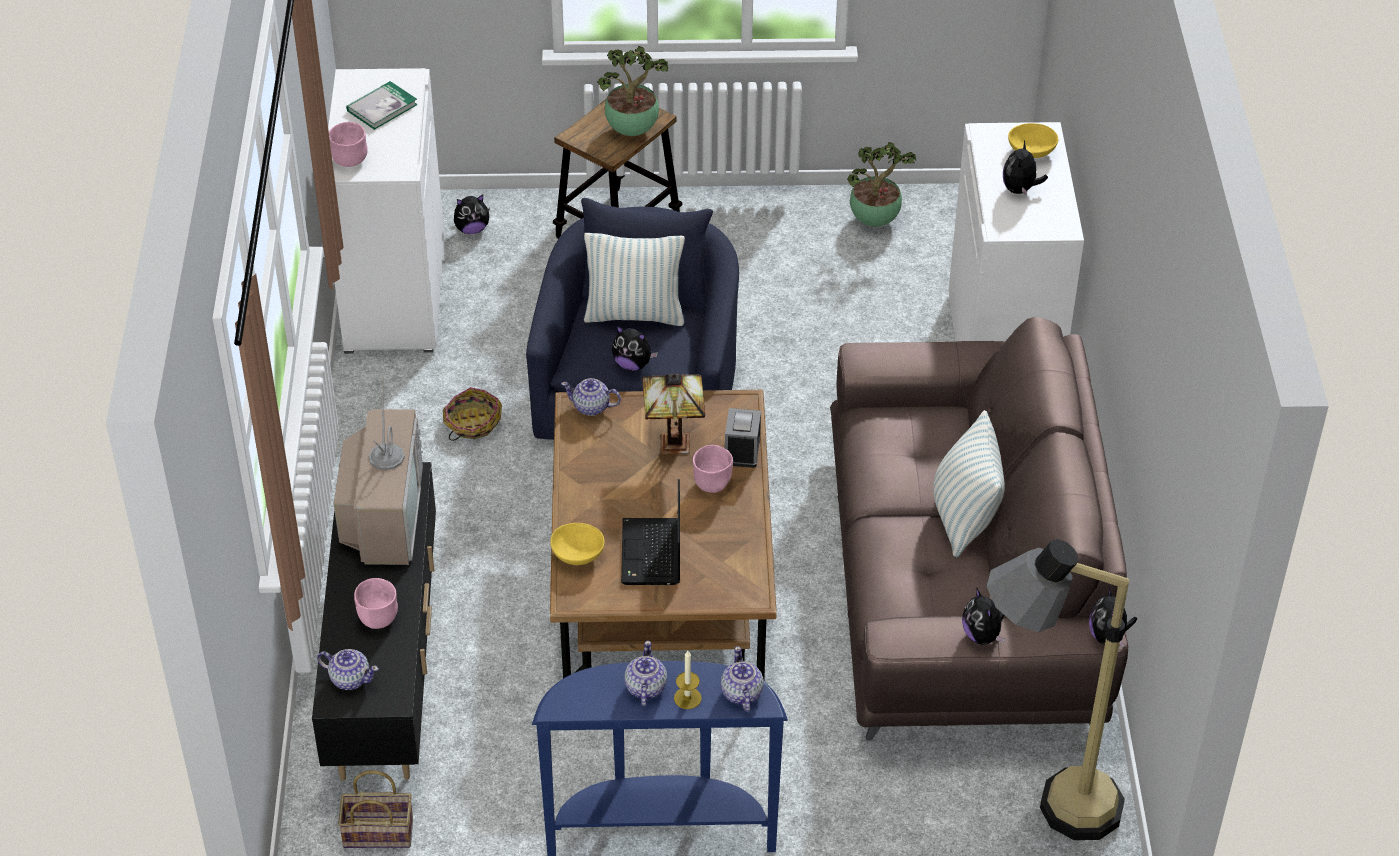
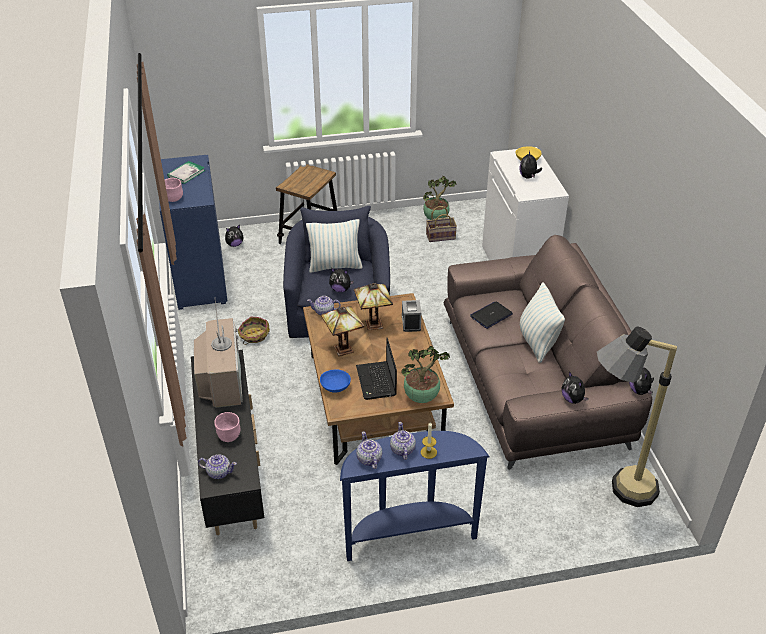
camera: 10 degrees left, 5 degrees down
(380, 832) = (245, 562): basket -> basket (441, 236)
(393, 294) = (199, 278): white cabinet -> blue cabinet
(577, 555) = (335, 387): yellow bowl -> blue bowl
(606, 483) = (342, 348): none -> table lamp
(633, 130) = (315, 180): potted plant -> potted plant (422, 397)
(712, 483) = (399, 341): pink bowl -> none
(741, 693) = (459, 445): teapot -> teapot (369, 459)
(896, 453) = (491, 315): none -> laptop

